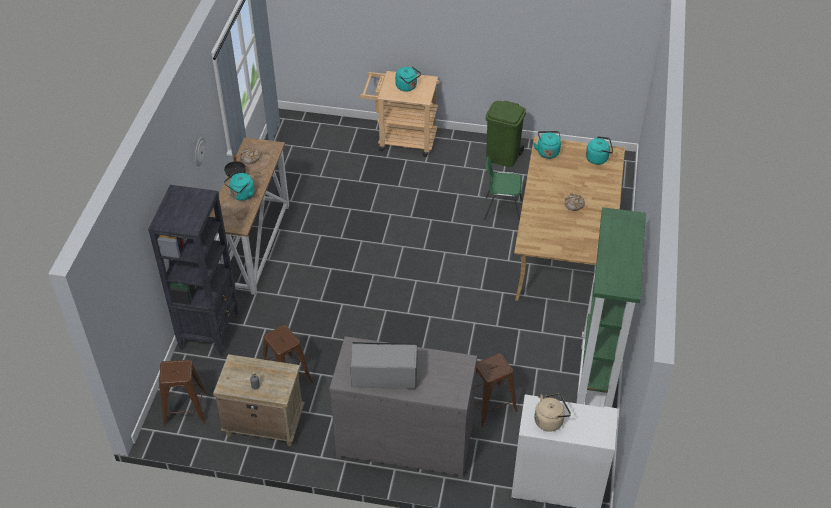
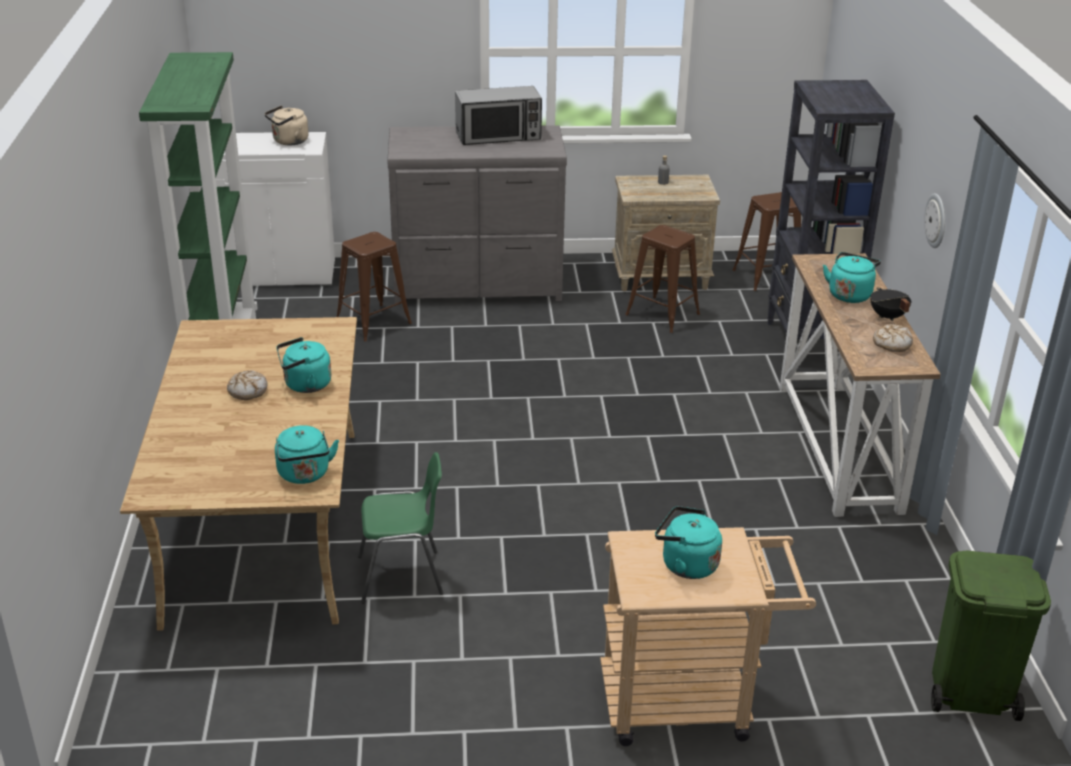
camera: 165 degrees right, 15 degrees down
(503, 157) = (421, 699): green trash can -> green trash can (969, 691)
(598, 158) = (188, 477): turquoise kettle -> turquoise kettle (304, 385)

